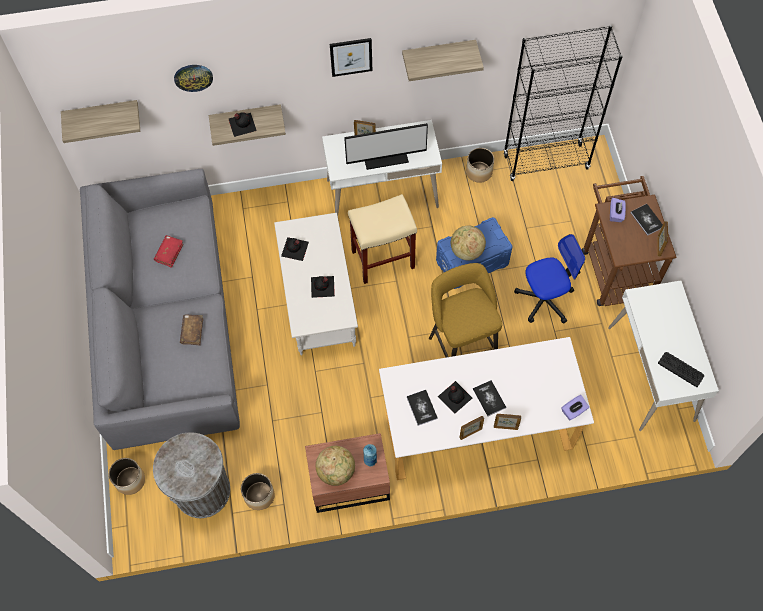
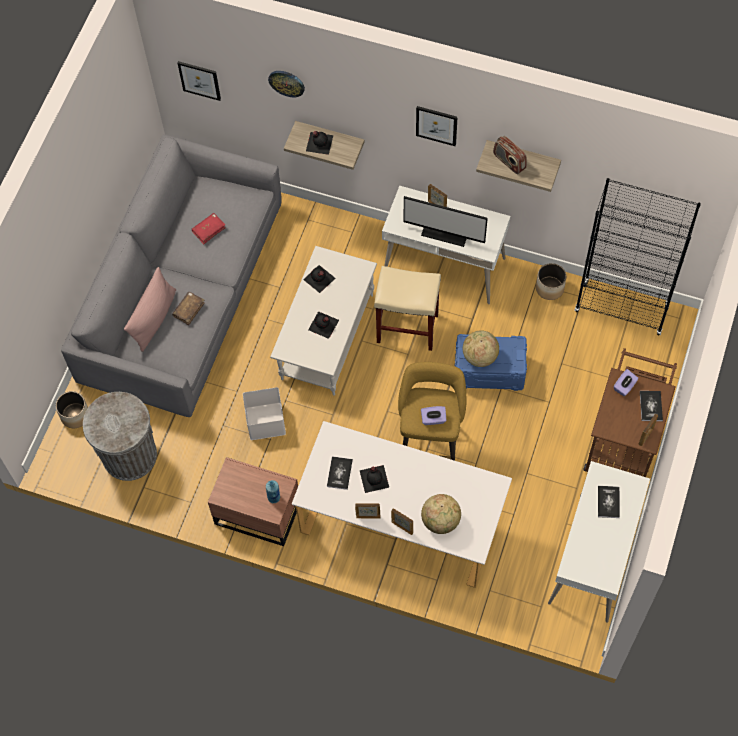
camera: 30 degrees right, 0 degrees up
(102, 114) = (199, 80): shelf -> picture
(164, 354) = (154, 318): none -> pink pillow
(259, 495) = (174, 484): planter -> none
(307, 398) = (264, 420): none -> white storage box
(336, 471) = (239, 492): globe -> globe (441, 521)
(433, 60) = (509, 161): none -> radio
(489, 398) = (403, 495): book -> book (608, 502)
(544, 299) = (536, 439): office chair -> none
(573, 411) = (472, 544): purple tissue box -> purple tissue box (433, 419)
(681, 369) = (595, 558): keyboard -> none

